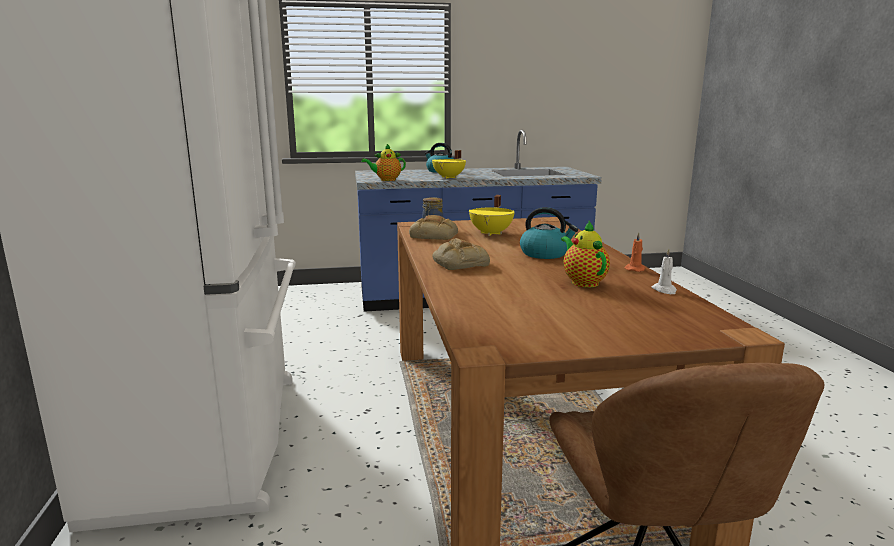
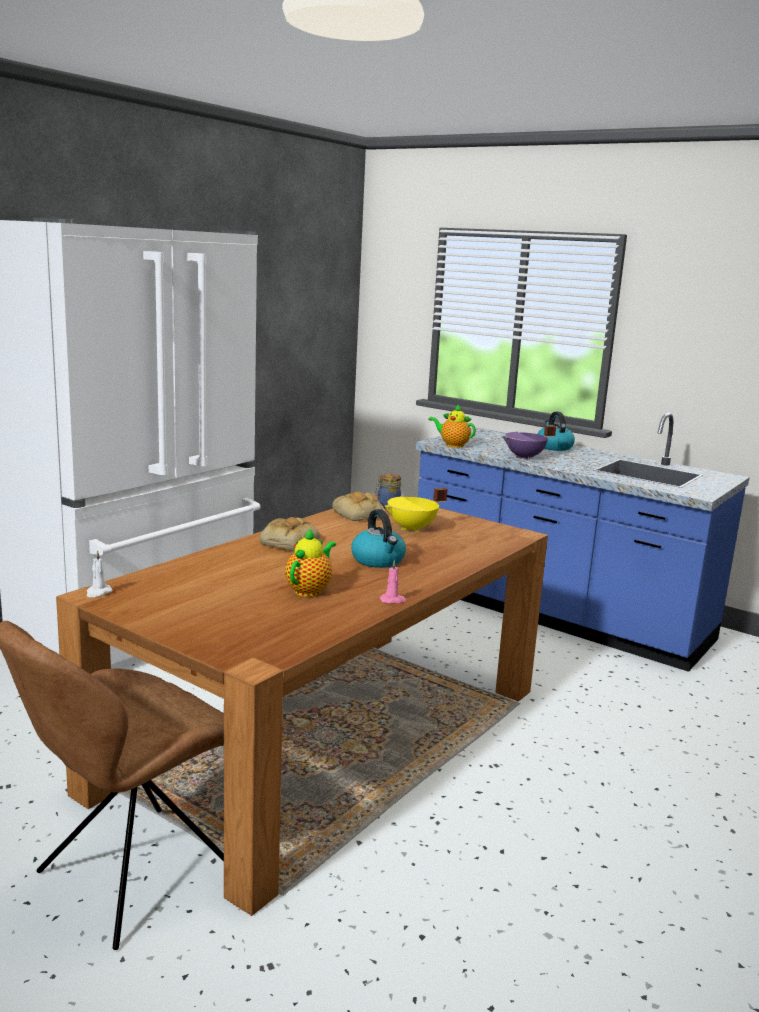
camera: 45 degrees right, 0 degrees up
(449, 177) = (525, 457): yellow cooking pot -> purple cooking pot
(635, 269) = (393, 600): orange candle -> pink candle
(664, 290) = (339, 622): white candle -> white candle (98, 592)

